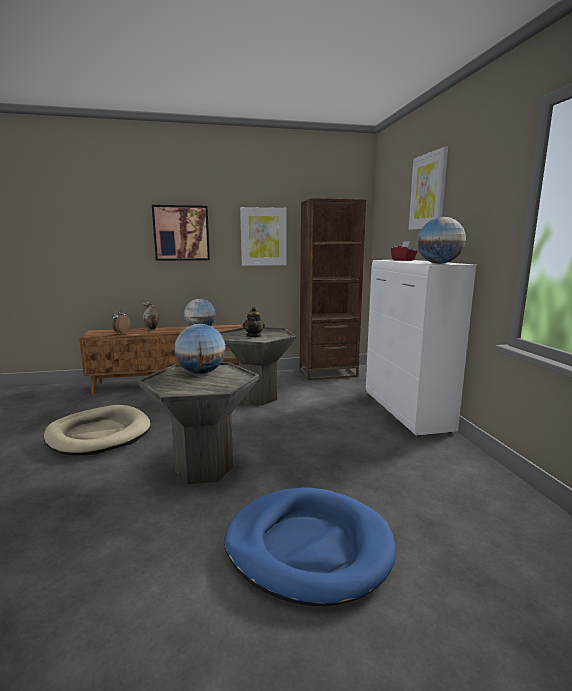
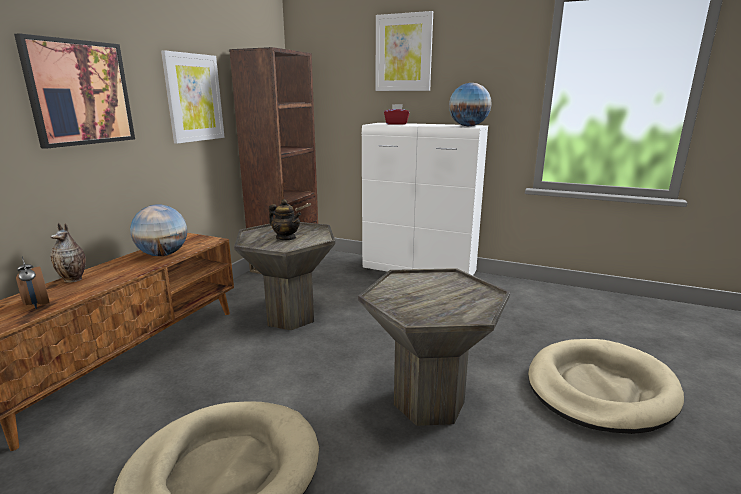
camera: 55 degrees left, 5 degrees up
(201, 373) = (408, 290): globe -> none
(308, 546) = (599, 389): blue dog bed -> beige dog bed

